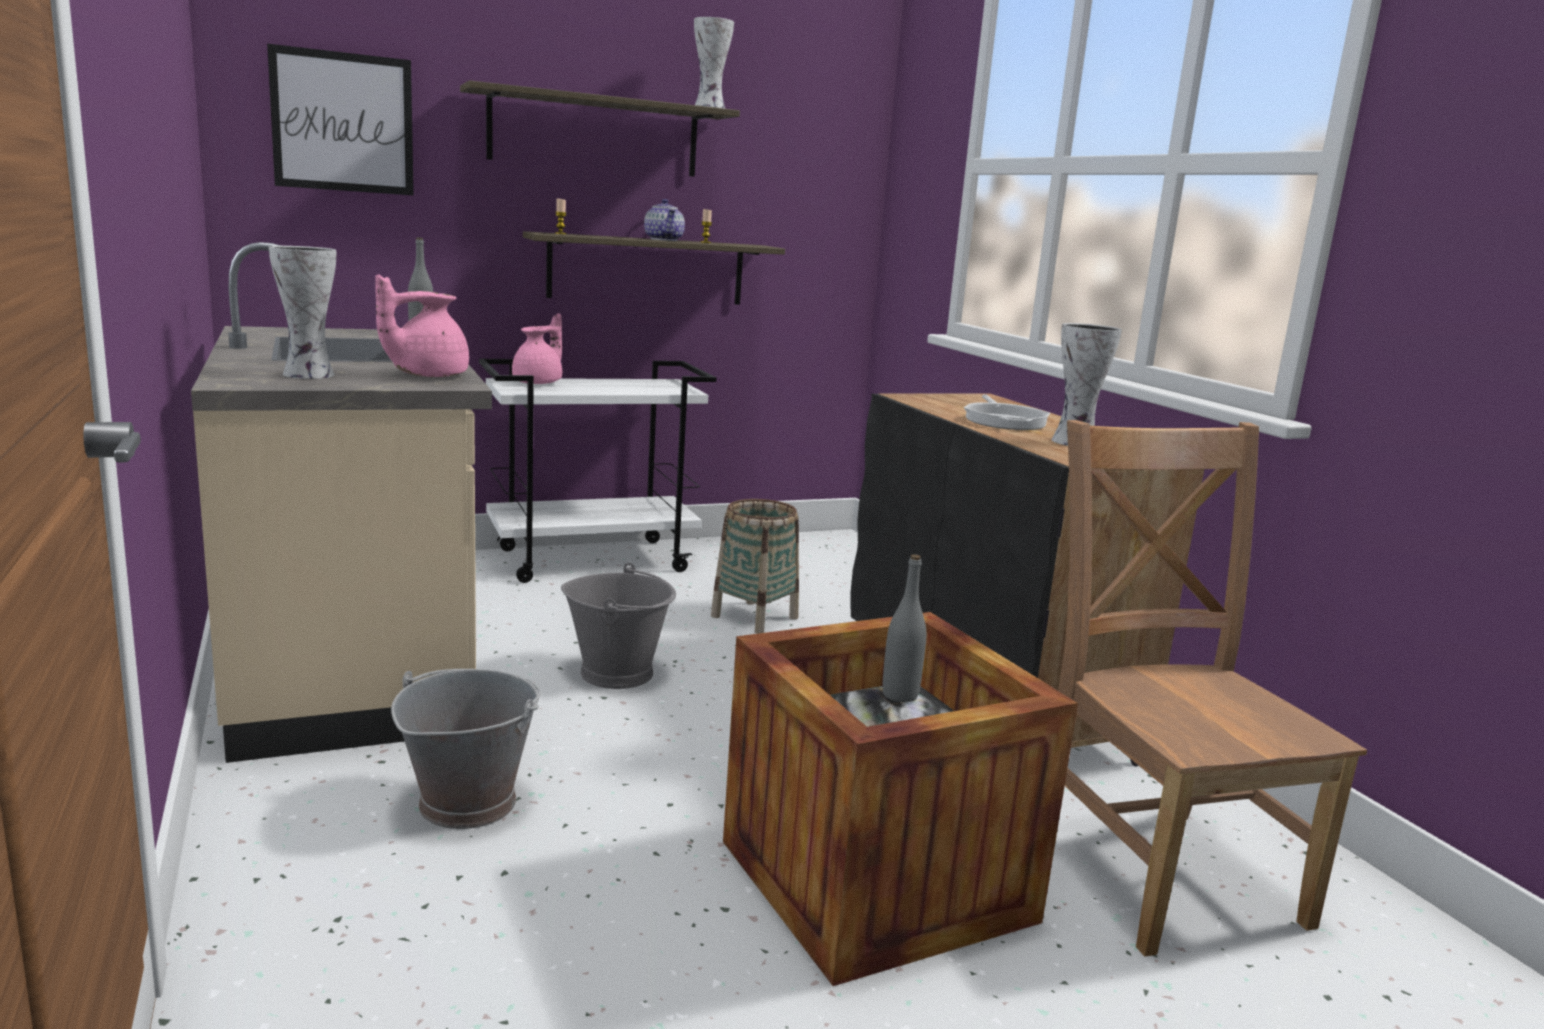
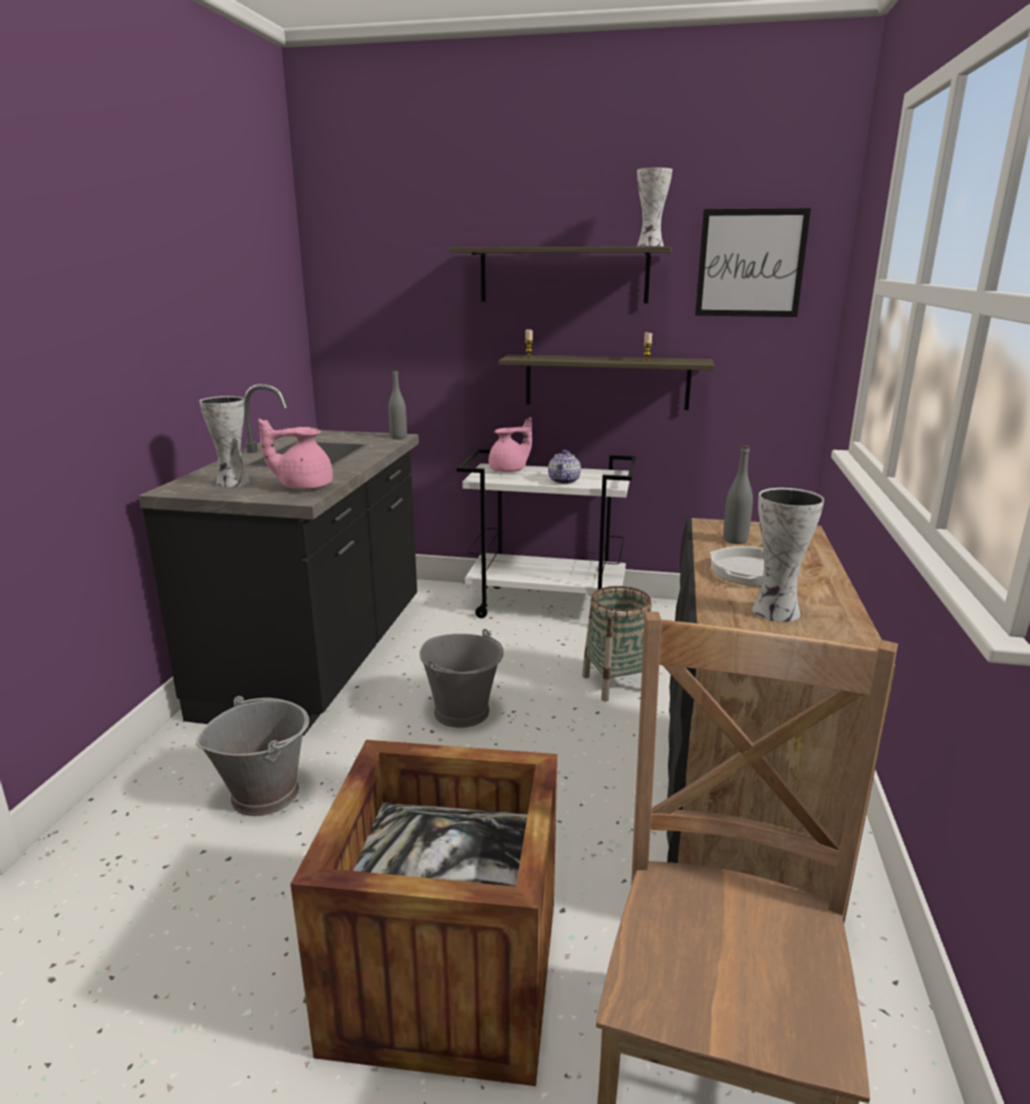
camera: 35 degrees right, 5 degrees up
(343, 122) = (386, 283): picture -> picture (750, 263)
(353, 659) = (319, 660): beige counter -> black counter
(664, 239) = (612, 359): teapot -> teapot (564, 481)
(900, 695) = (440, 834): grey bottle -> grey bottle (735, 540)

